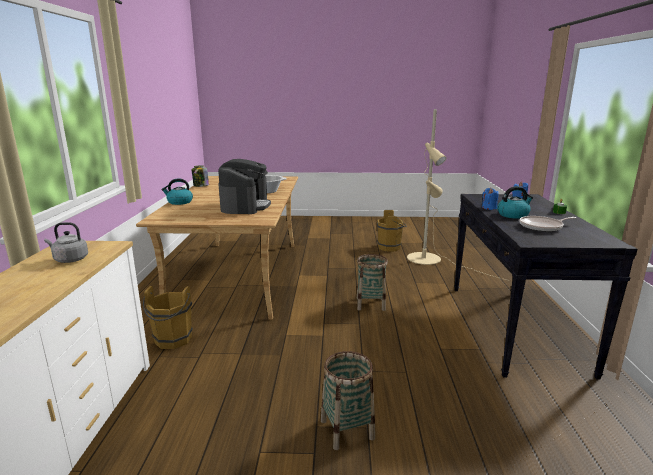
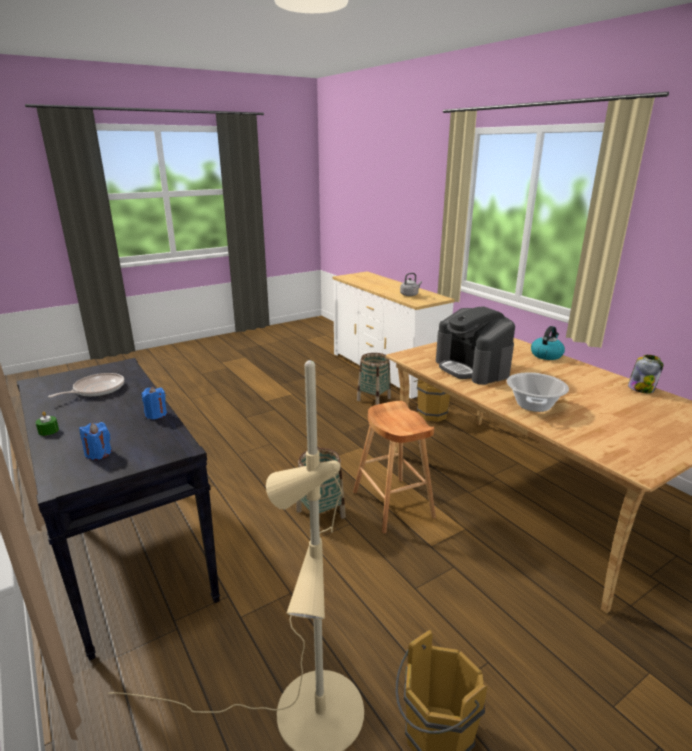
camera: 145 degrees right, 5 degrees up
(320, 294) = (393, 504): none -> brown stool
(347, 429) = (256, 413): basket -> basket (374, 399)
(513, 215) = (124, 405): kettle -> none

